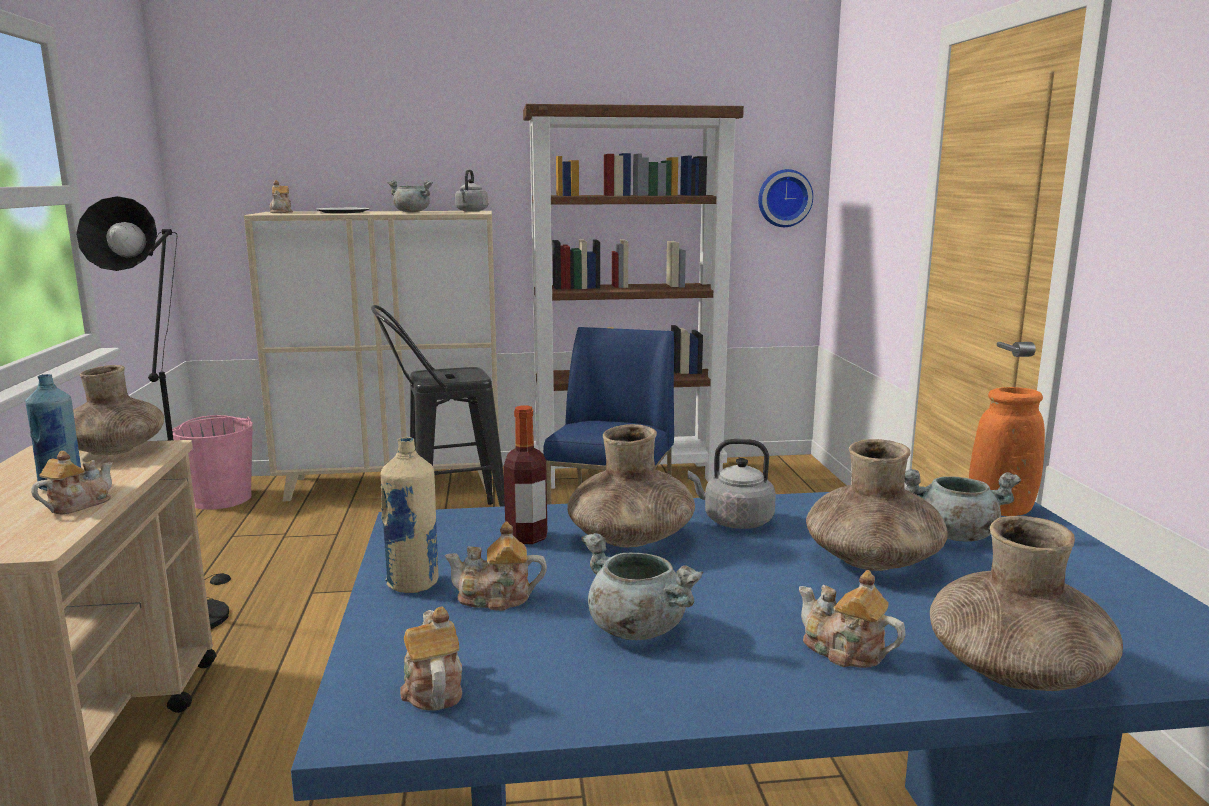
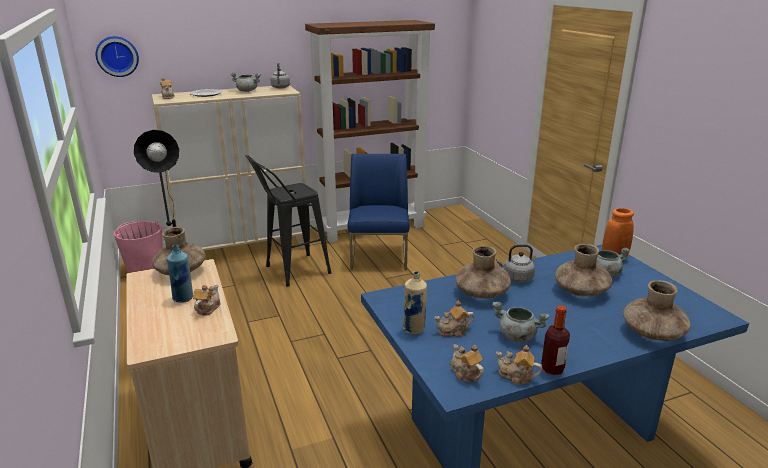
camera: 15 degrees left, 10 degrees up
(526, 537) = (439, 299): bottle -> bottle (552, 369)
(784, 198) = (447, 67): wall clock -> wall clock (117, 56)
(844, 651) = (594, 334): teapot -> teapot (516, 376)

